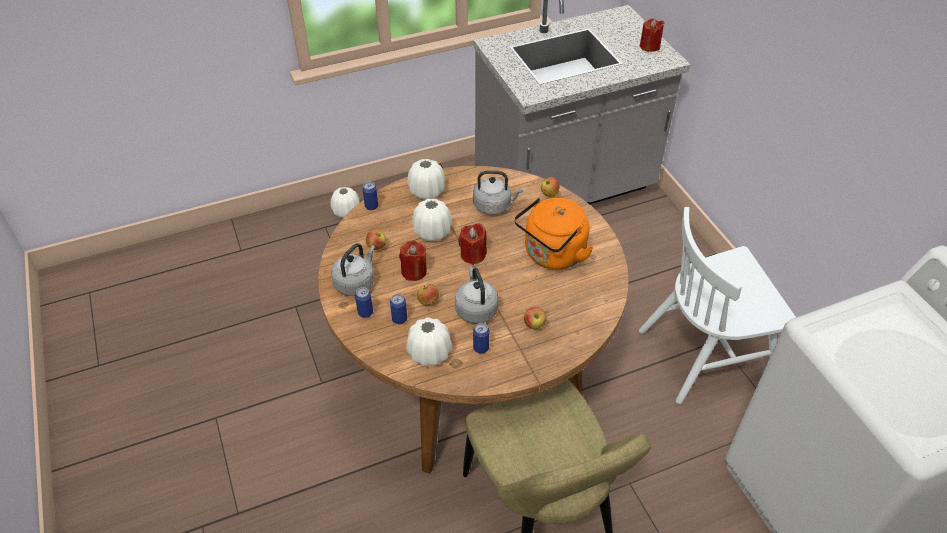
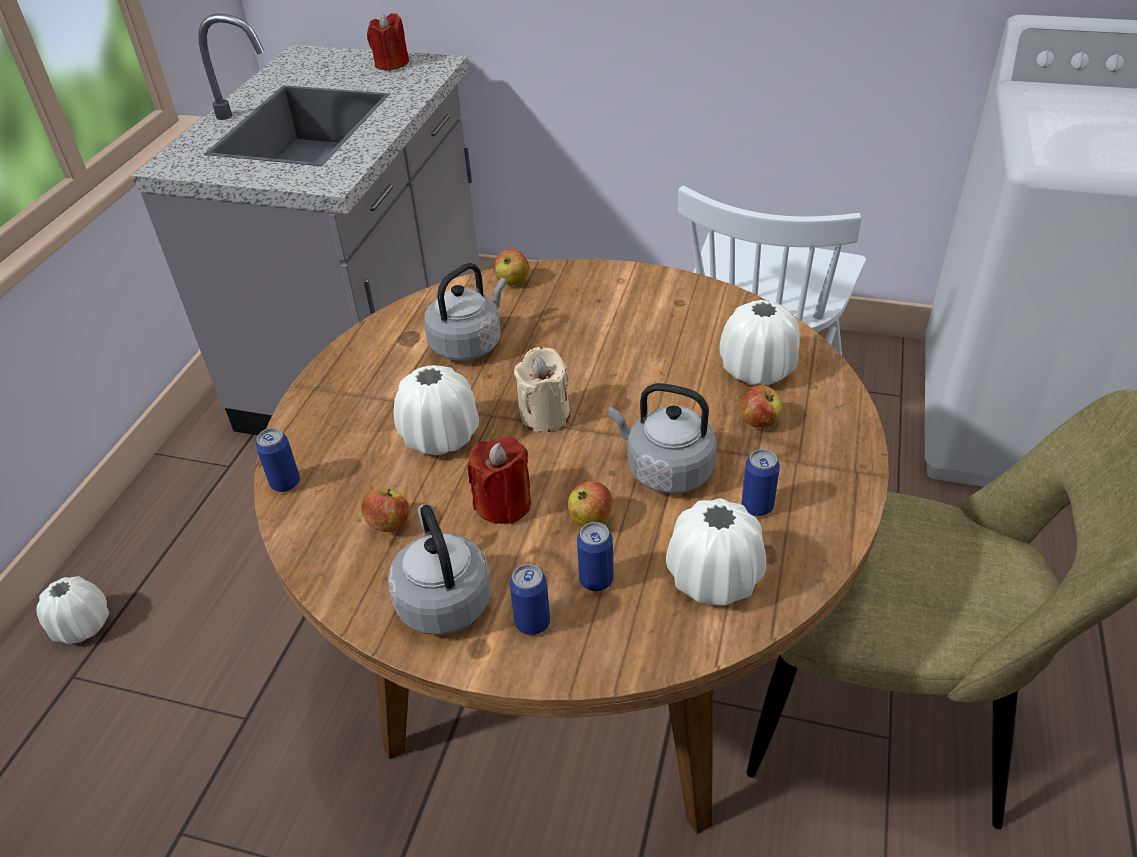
camera: 50 degrees left, 5 degrees down
(427, 191) = (342, 398): white vase -> white vase (757, 370)
(473, 254) = (544, 415): red candle -> beige candle
(552, 255) = (636, 337): orange kettle -> none

